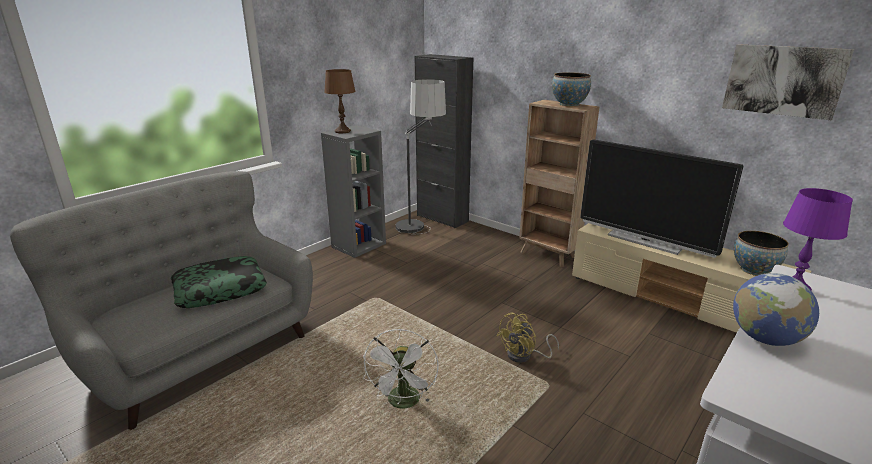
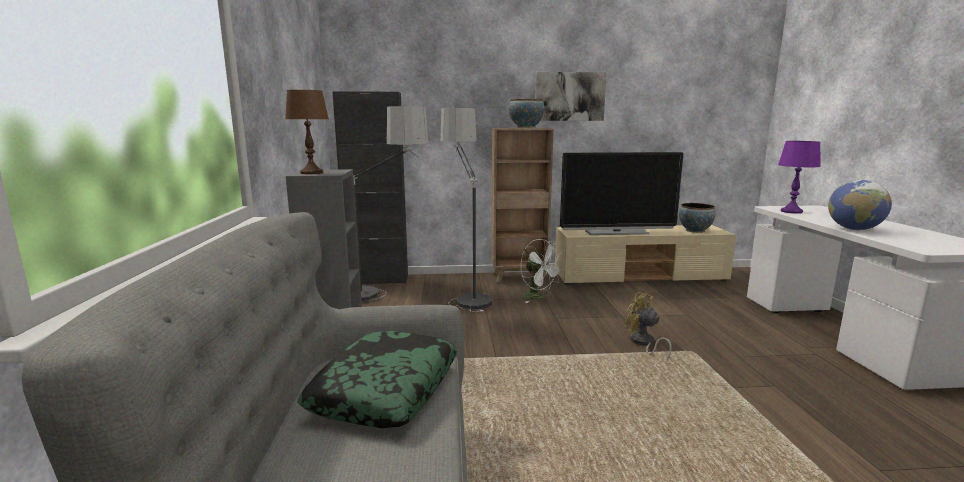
camera: 45 degrees left, 10 degrees down
(404, 404) = (652, 421): white fan -> white fan (538, 297)
(477, 253) = (465, 294): none -> floor lamp
(524, 356) = (643, 343): yellow fan -> yellow fan turned 135 degrees clockwise
(783, 80) = (676, 94): picture -> picture (569, 96)

